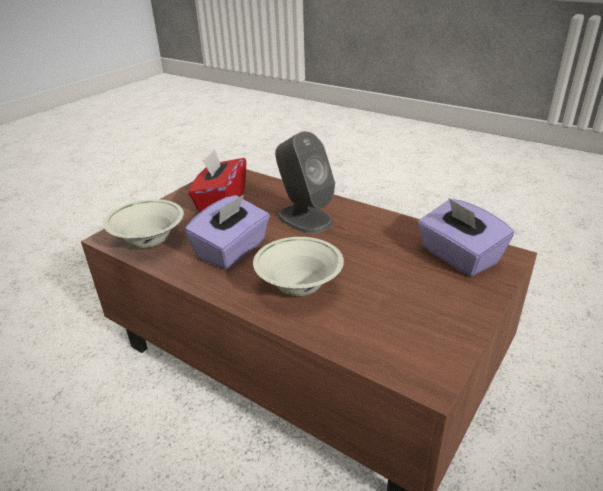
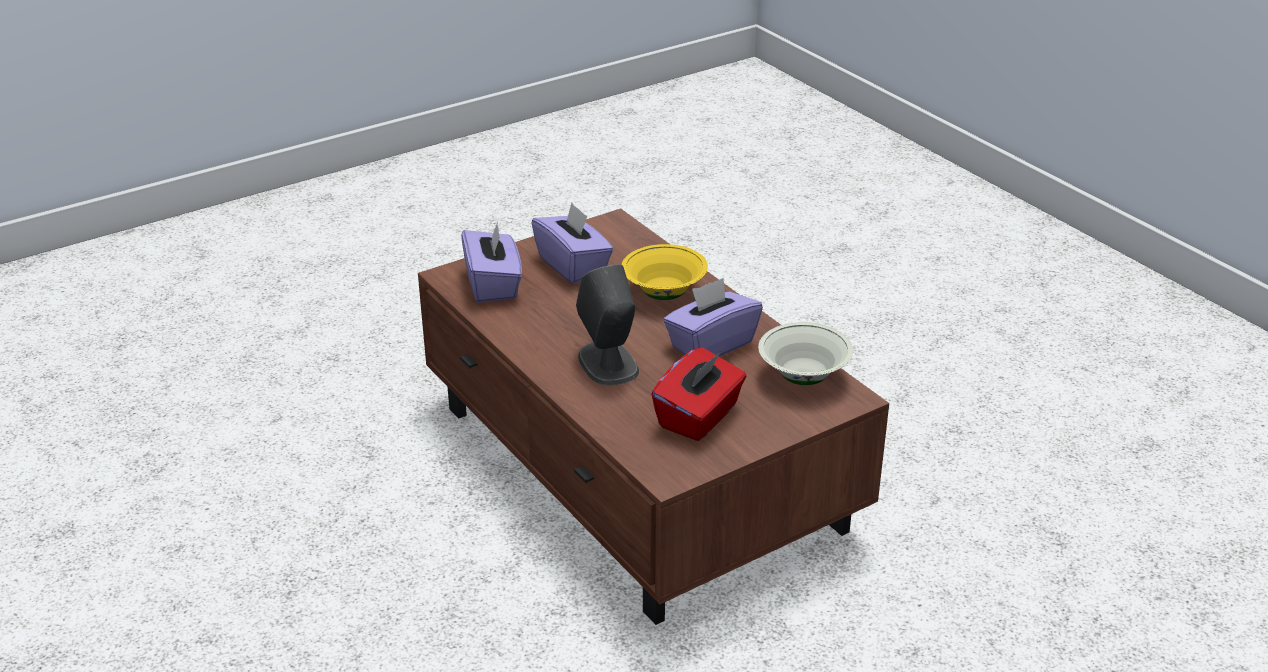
camera: 160 degrees left, 0 degrees up
(299, 288) = (664, 294): white bowl -> yellow bowl
(412, 297) = (573, 265): none -> purple tissue box

